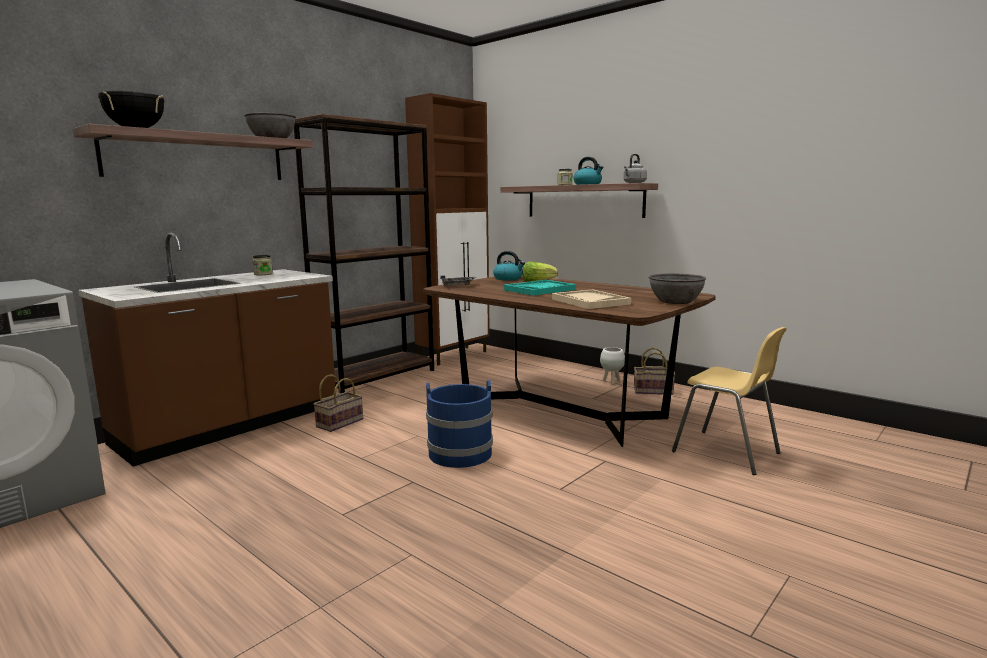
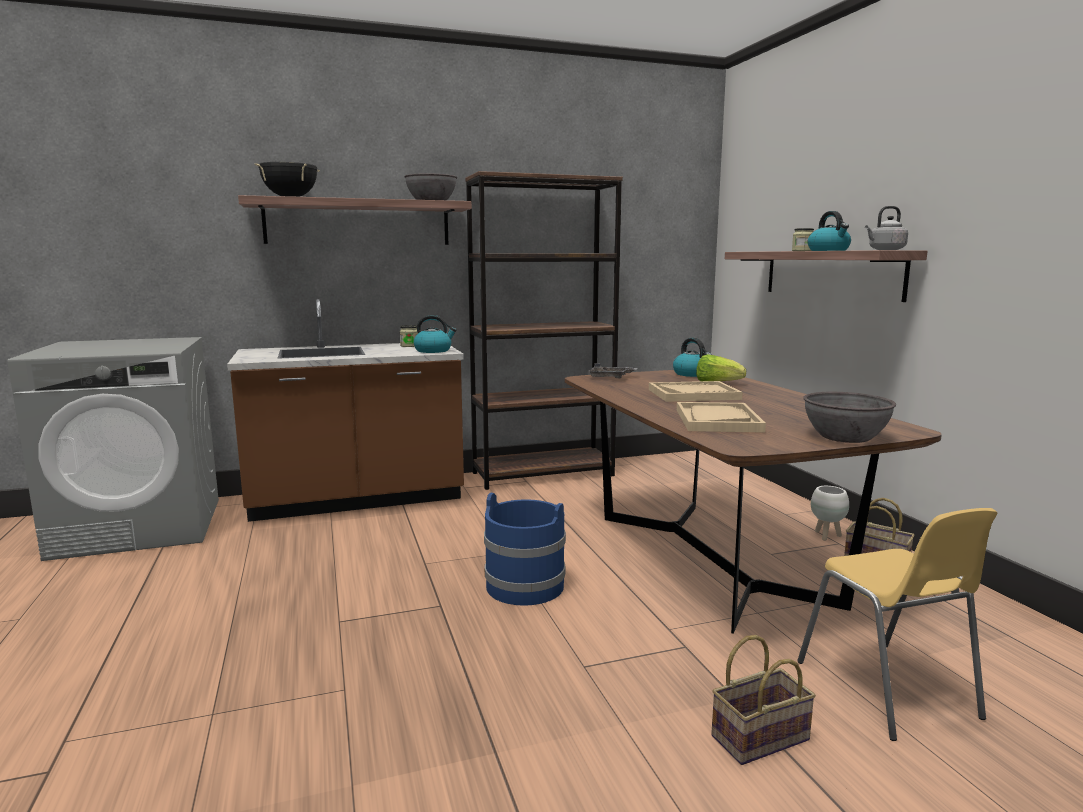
camera: 30 degrees right, 0 degrees up
(299, 276) = (433, 351): none -> kettle
(340, 422) = (451, 518): basket -> basket (760, 736)
(454, 355) = (658, 461): brown cabinet -> none
(539, 290) = (693, 394): turquoise tray -> beige tray

